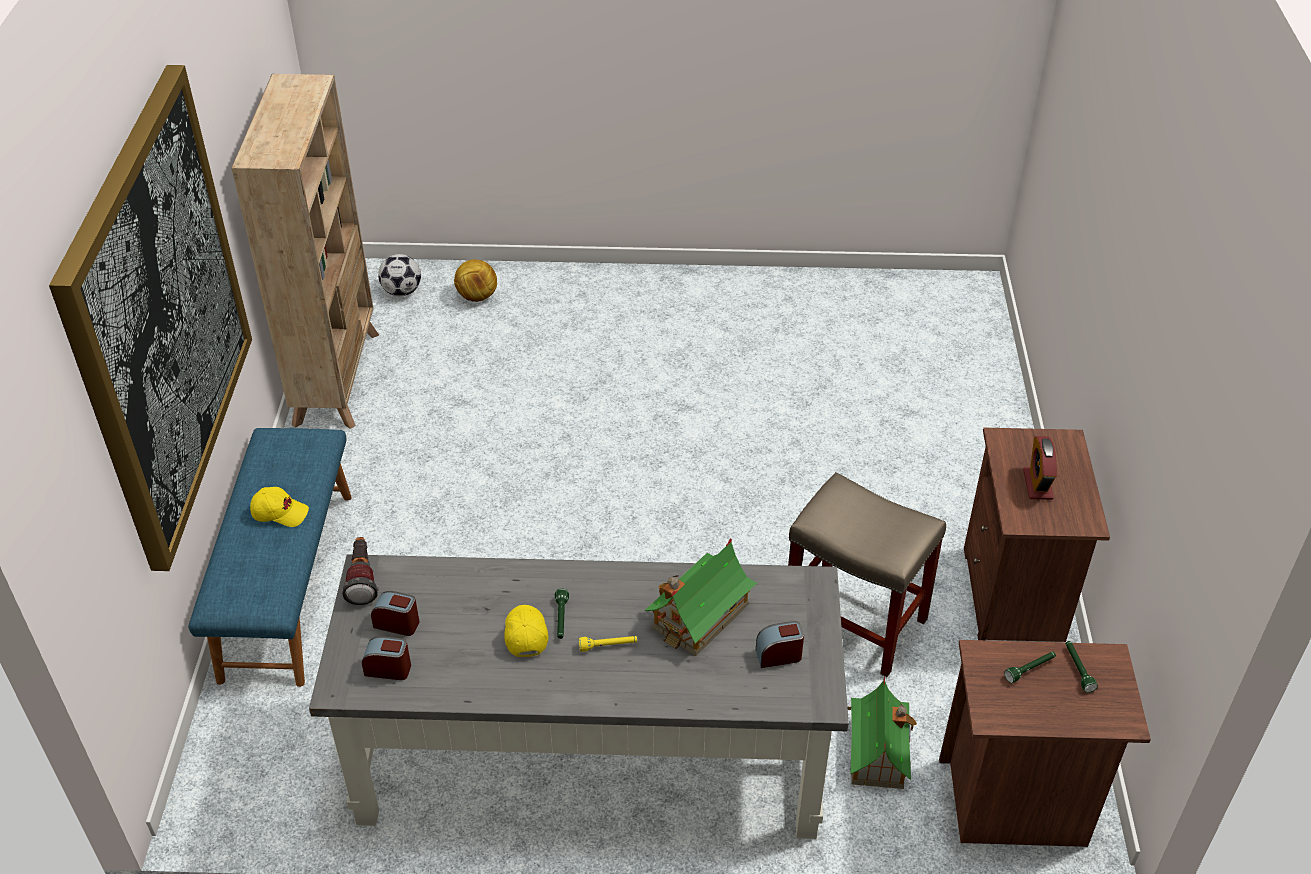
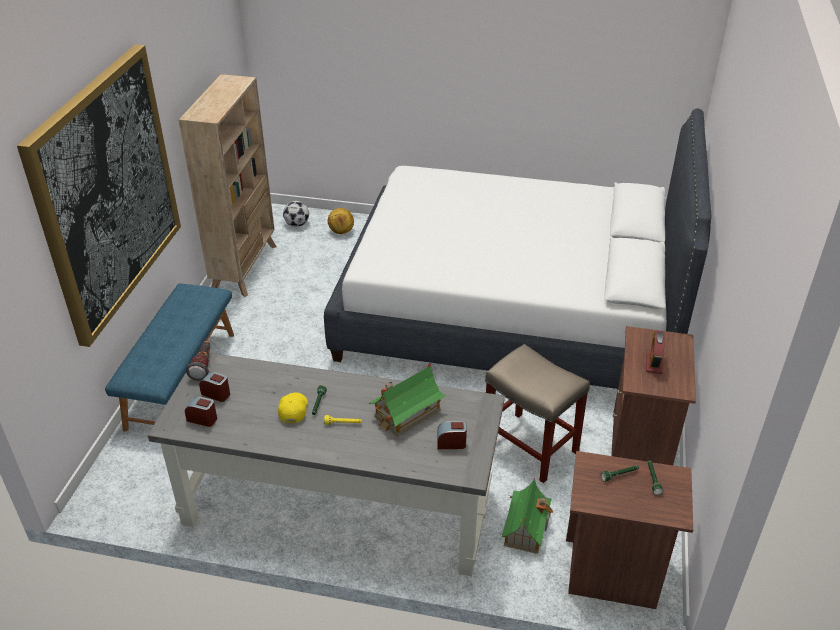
camera: 10 degrees right, 5 degrees down
(280, 513) = (177, 331): yellow cap -> none
(775, 405) = (510, 312): none -> white bed

